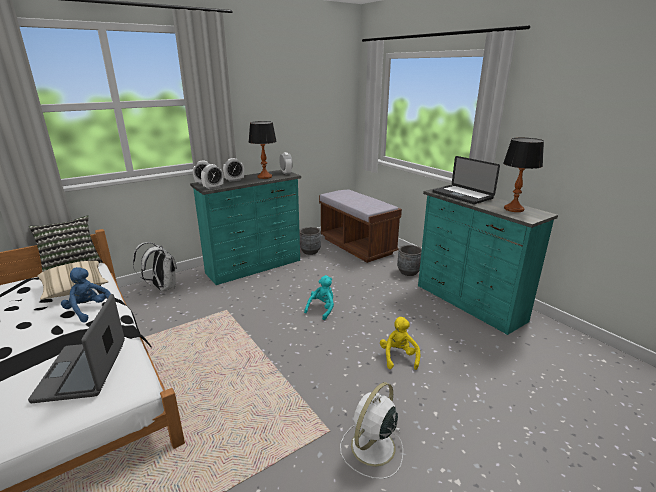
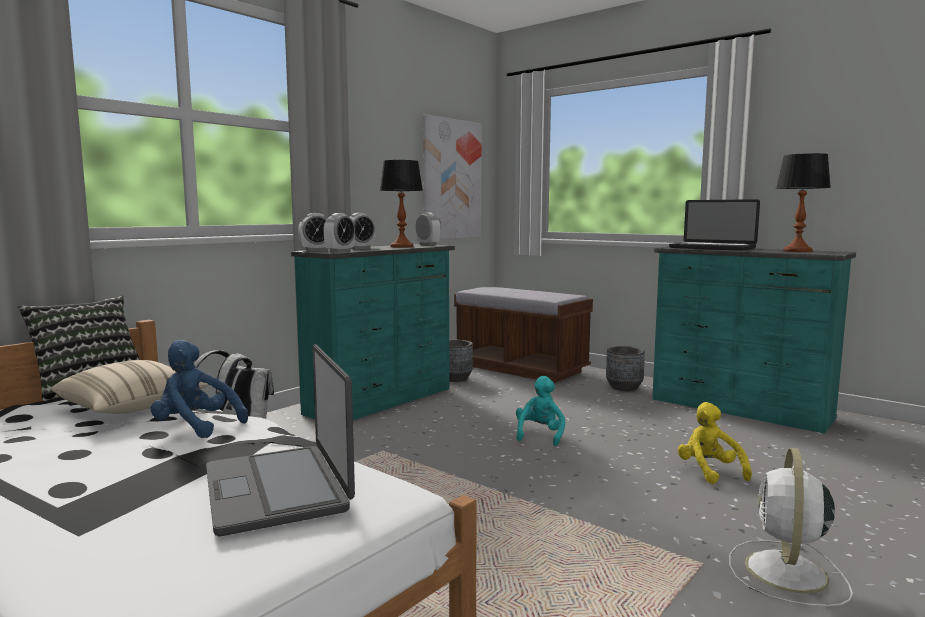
camera: 15 degrees left, 15 degrees down
(319, 119) = (451, 179): none -> picture

